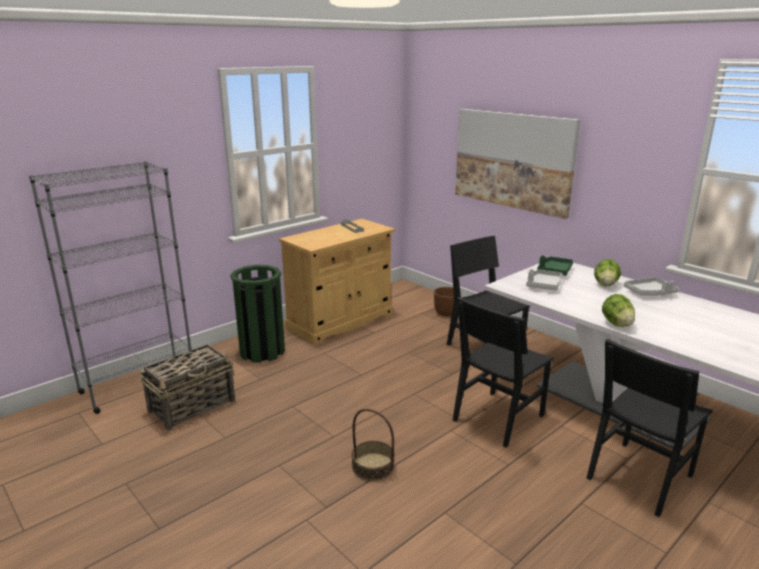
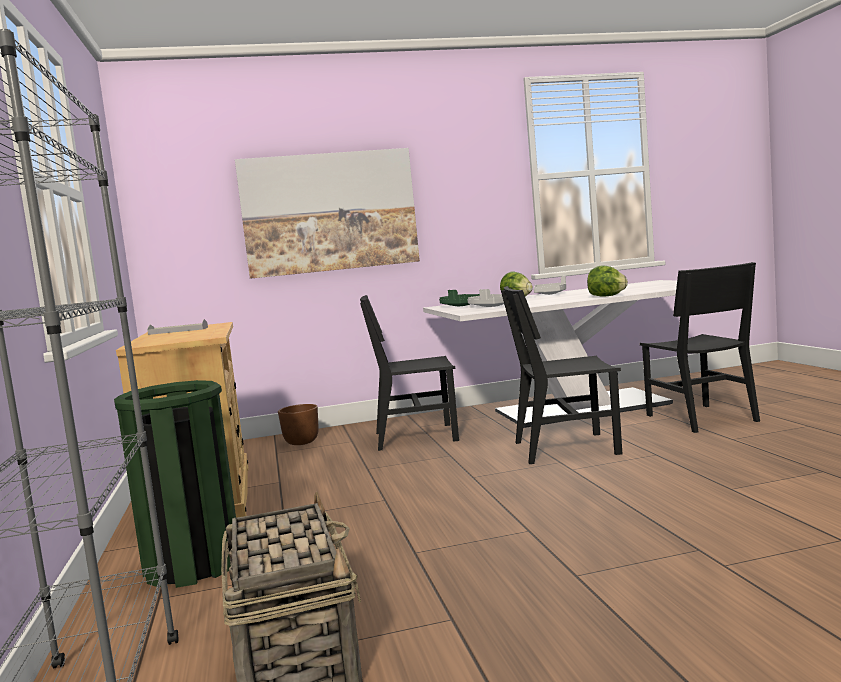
camera: 60 degrees left, 15 degrees down
(373, 466) = (620, 514): basket -> none
(498, 417) = (565, 448): black chair -> black chair turned 105 degrees clockwise

